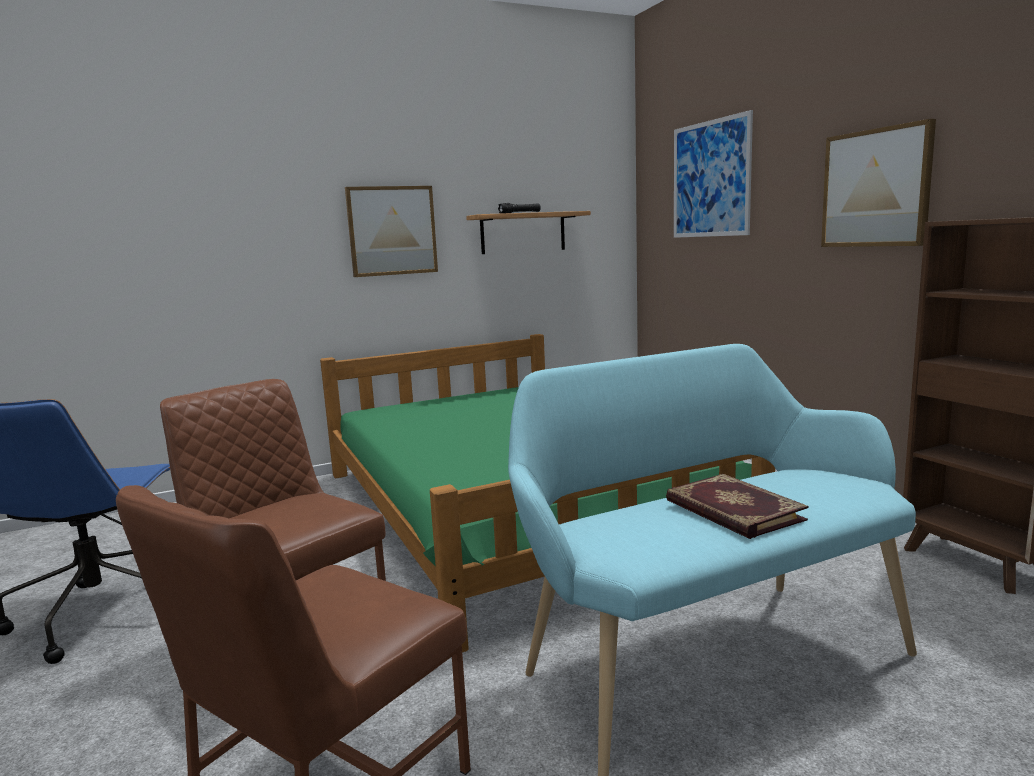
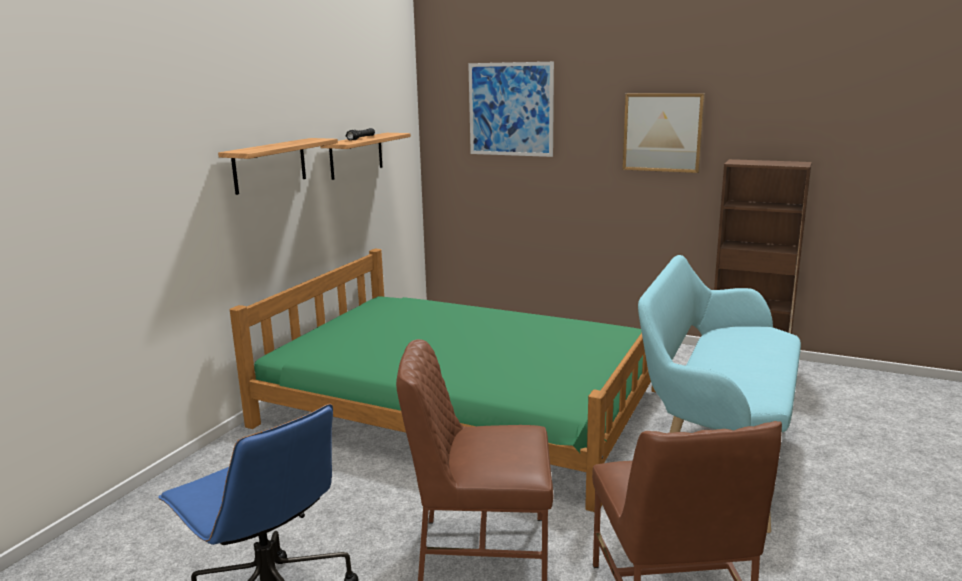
camera: 40 degrees left, 5 degrees up
(392, 231) = (270, 165): picture -> shelf
(732, 511) = (750, 361): book -> none

